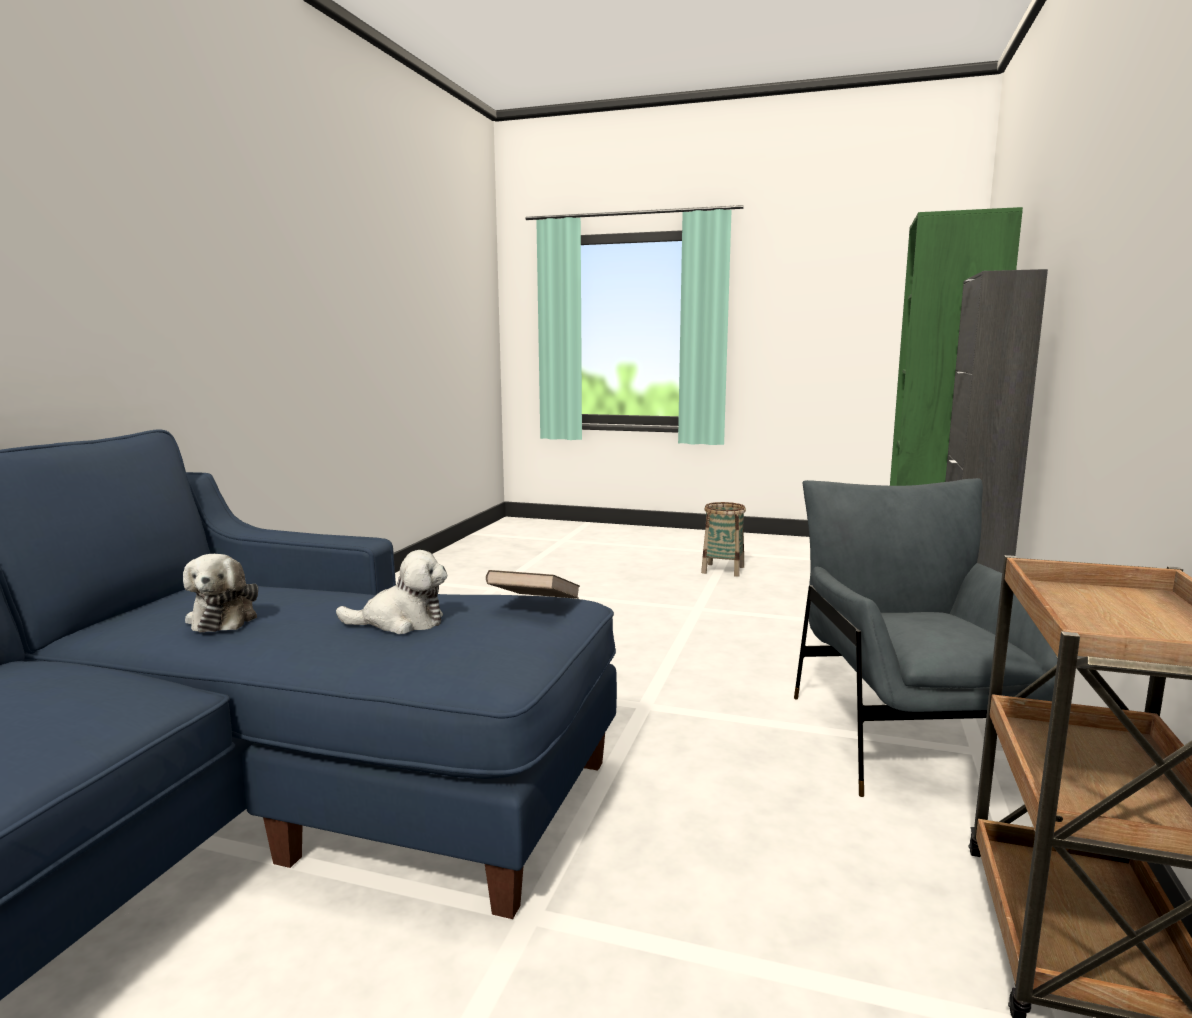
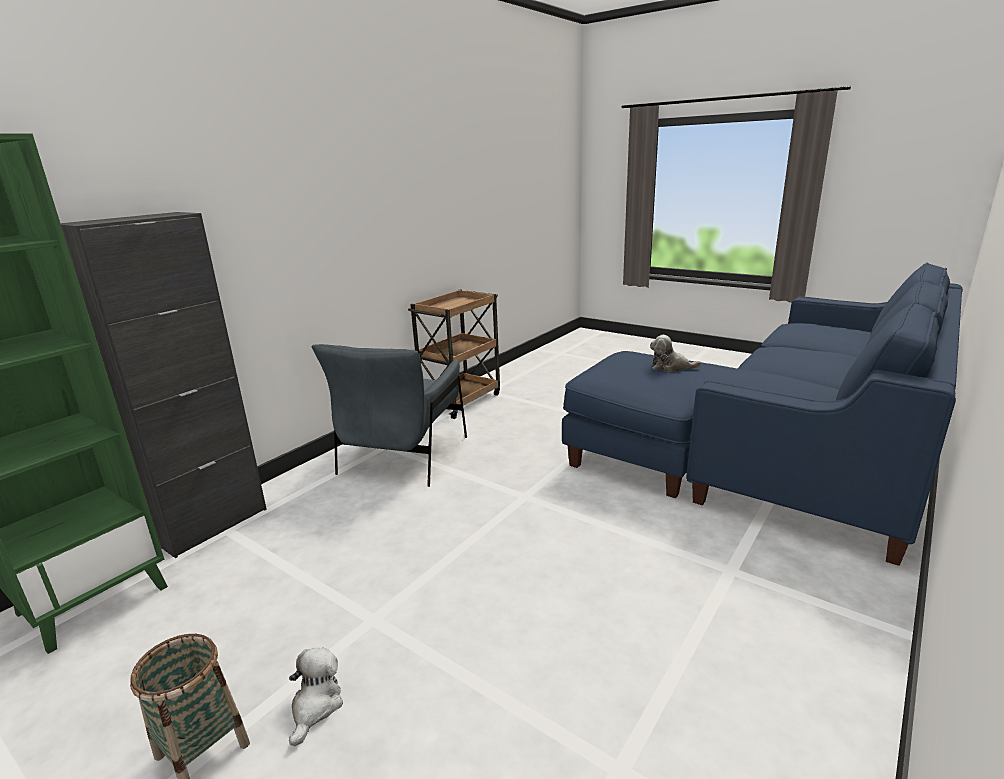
camera: 160 degrees left, 10 degrees up
(224, 618) = (762, 377): plush toy -> plush toy (316, 706)
(534, 607) = (607, 374): brown book -> none

